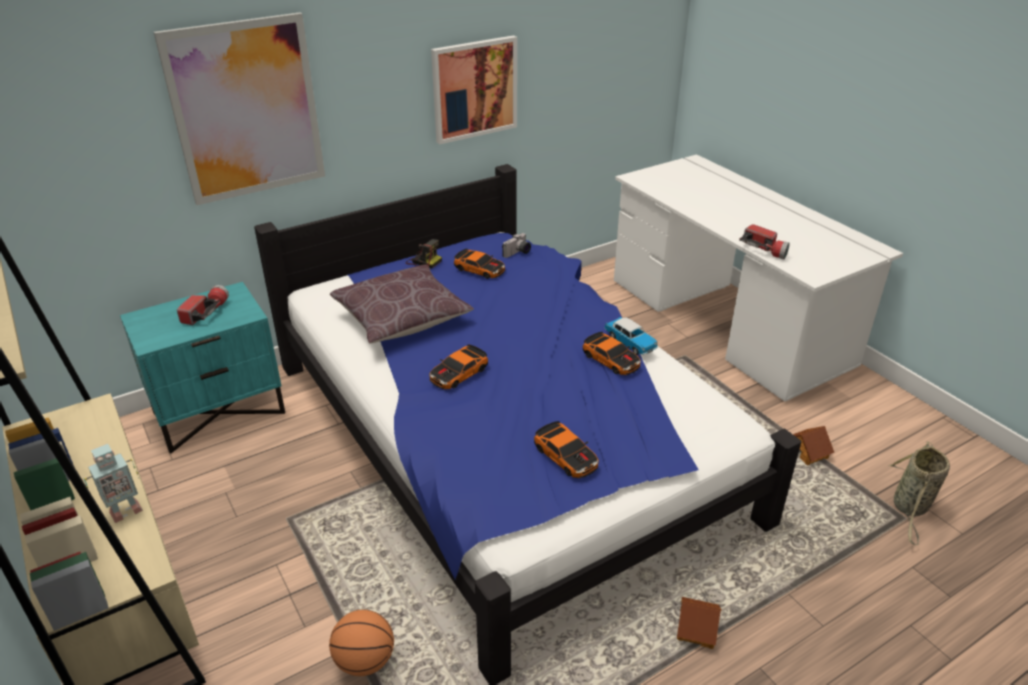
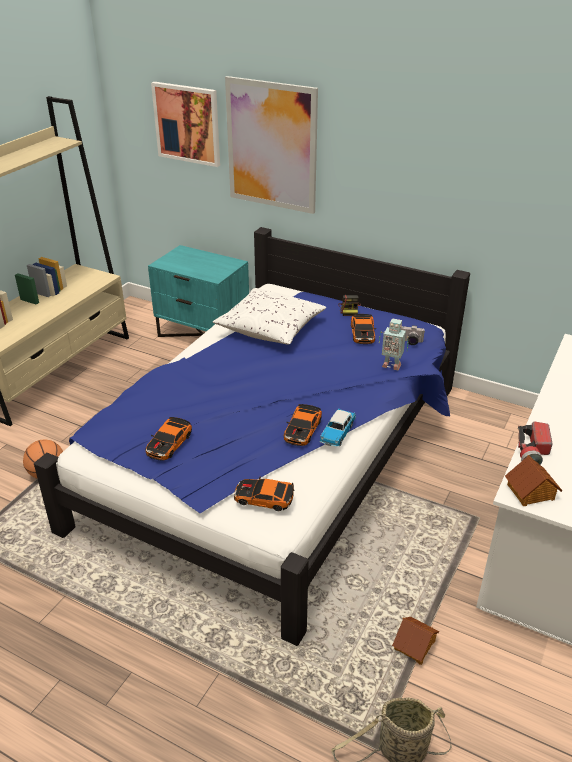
camera: 60 degrees right, 0 degrees up
(124, 510) = (35, 320): toy robot -> toy robot (391, 365)
(206, 312) = (204, 265): flashlight -> none
(402, 318) = (270, 328): brown pillow -> white pillow
(459, 373) = (224, 370): toy car -> toy car (264, 498)
(474, 89) = (451, 194): picture -> picture (187, 123)
(697, 629) = (150, 622): toy house -> toy house (531, 492)

